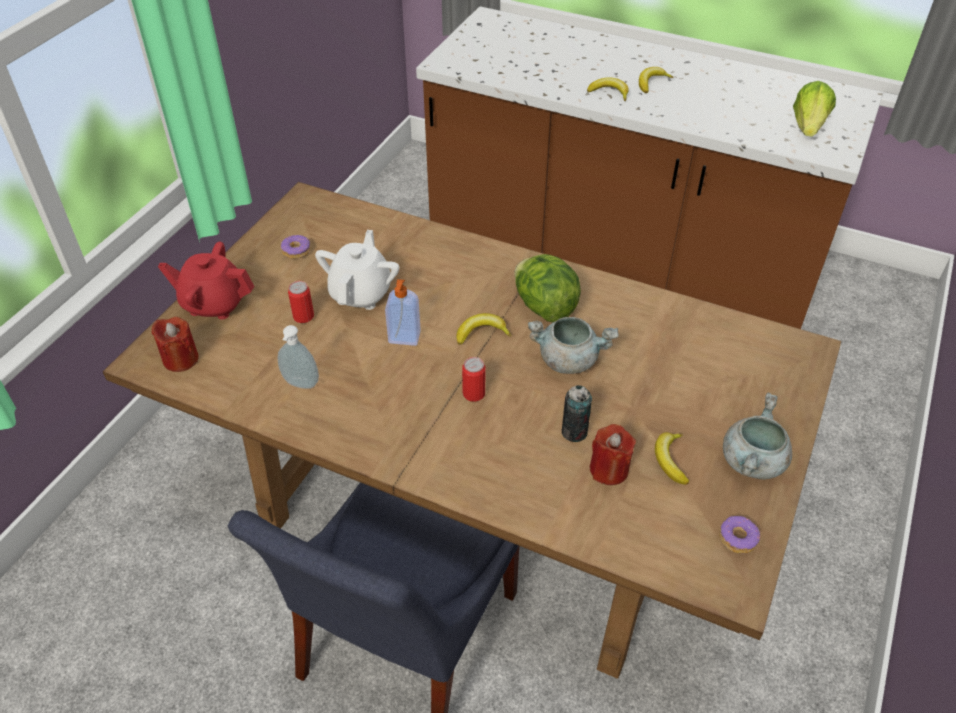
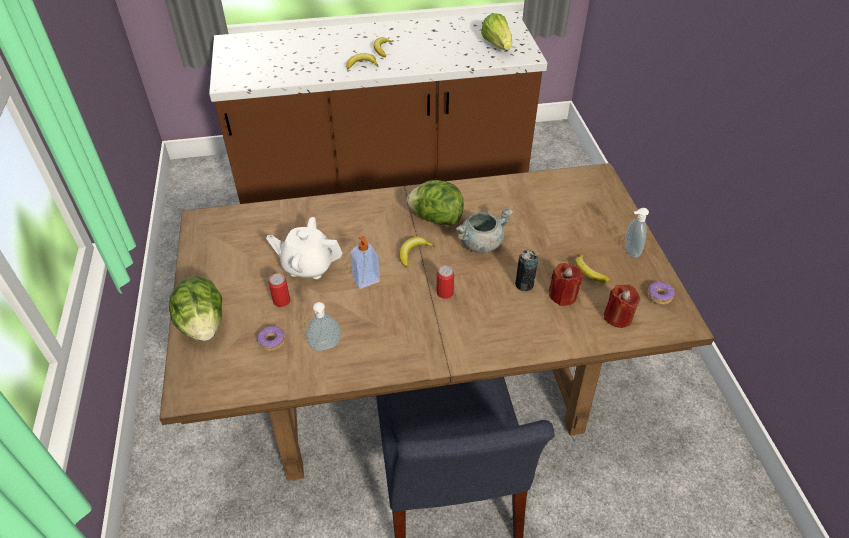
camera: 35 degrees left, 0 degrees up
(180, 359) = (216, 377): red candle -> red candle (618, 317)
(214, 303) = (203, 325): red teapot -> lettuce
(296, 251) = (230, 259): donut -> donut (272, 341)
(361, 293) = (308, 266): white teapot -> white teapot turned 60 degrees counterclockwise
(753, 463) = (629, 251): grey cooking pot -> soap dispenser

